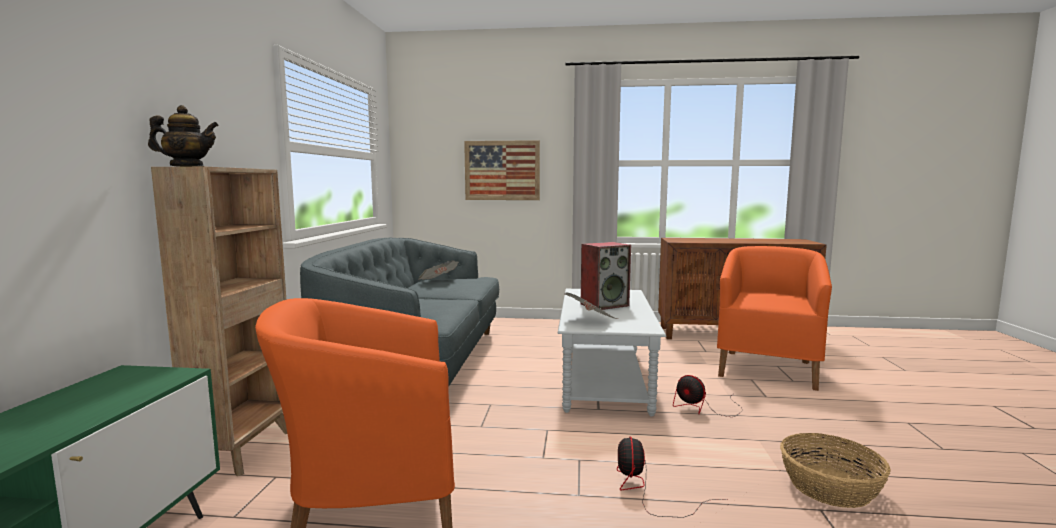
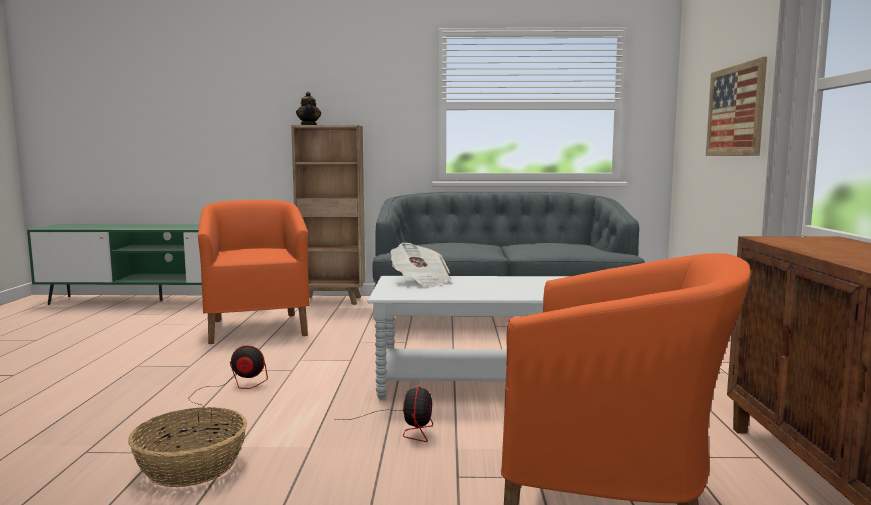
camera: 85 degrees right, 0 degrees up
(438, 281) = (565, 244): newspaper -> none
(604, 305) = (502, 285): speaker -> none
(704, 408) = (405, 427): fan -> fan turned 150 degrees clockwise

